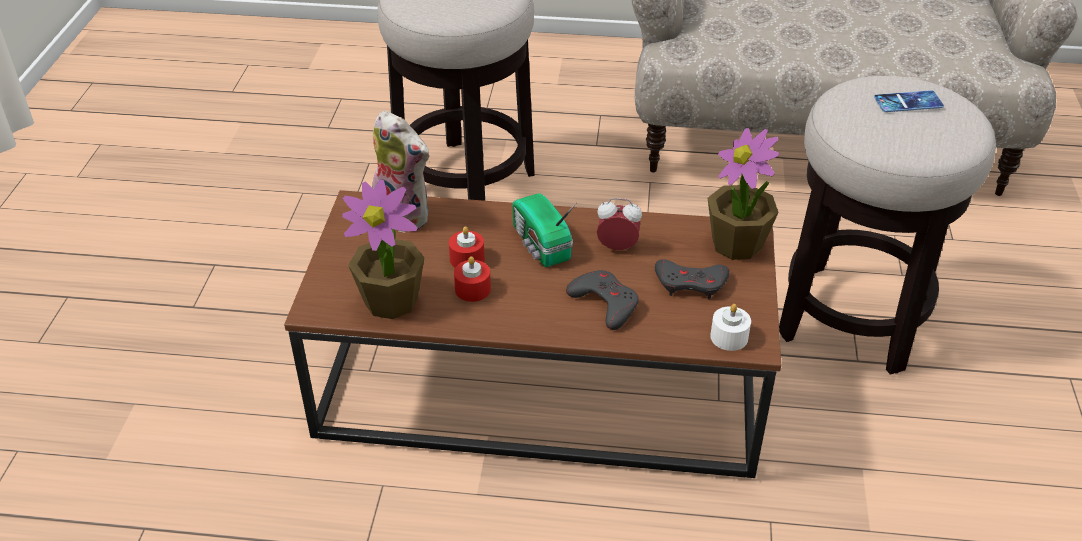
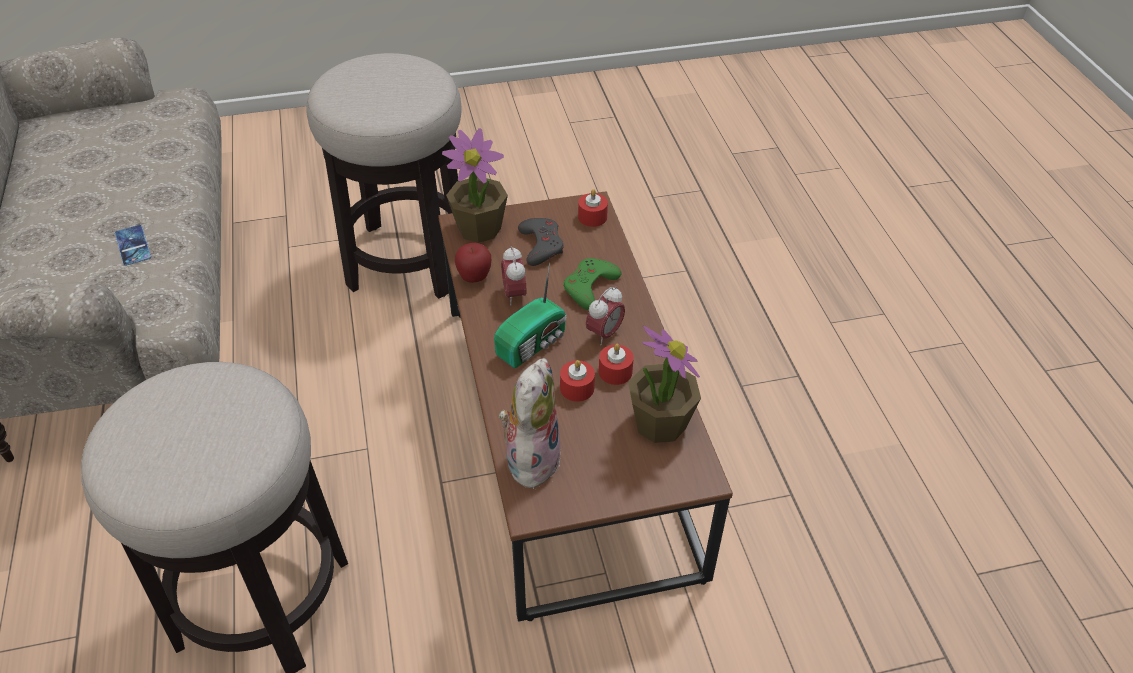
camera: 110 degrees left, 5 degrees up
(528, 295) = (604, 334): none -> alarm clock
(604, 303) = (590, 287): grey game controller -> green game controller
(655, 226) = (474, 278): none -> apple
(729, 337) = (592, 217): white candle -> red candle
(908, 102) = (364, 83): phone -> phone (133, 245)

